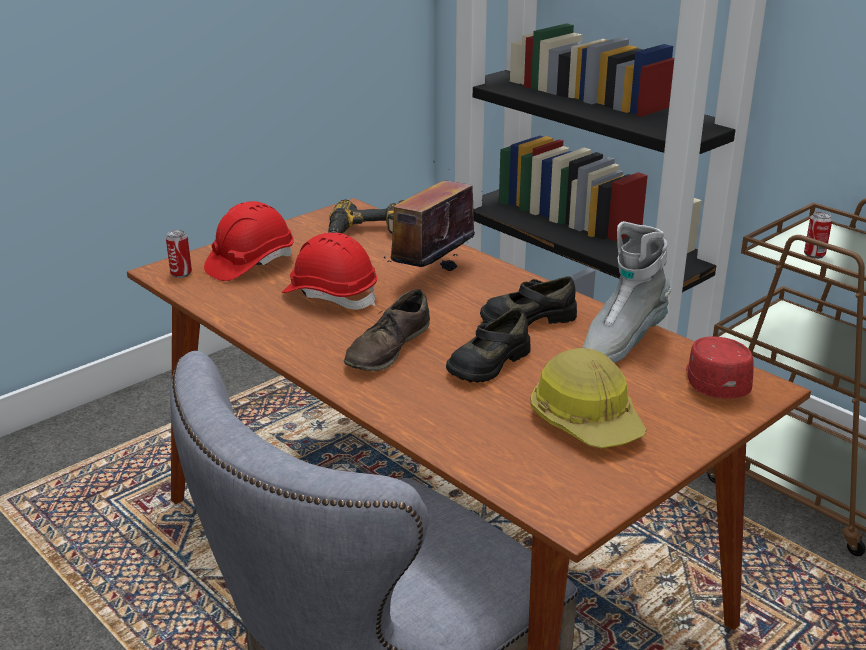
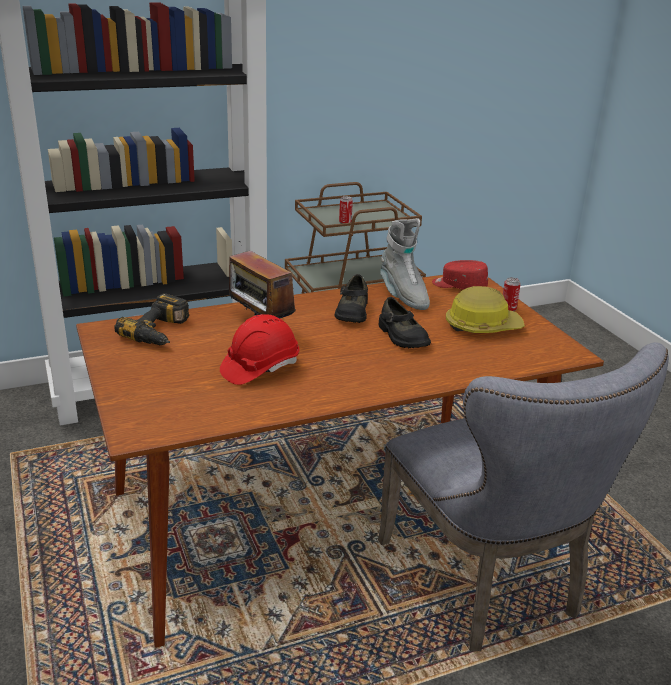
camera: 70 degrees left, 0 degrees up
(181, 273) = (150, 426): can -> can (508, 309)
(250, 263) = (164, 390): red hard hat -> none
(388, 348) = (360, 363): brown shoe -> none

